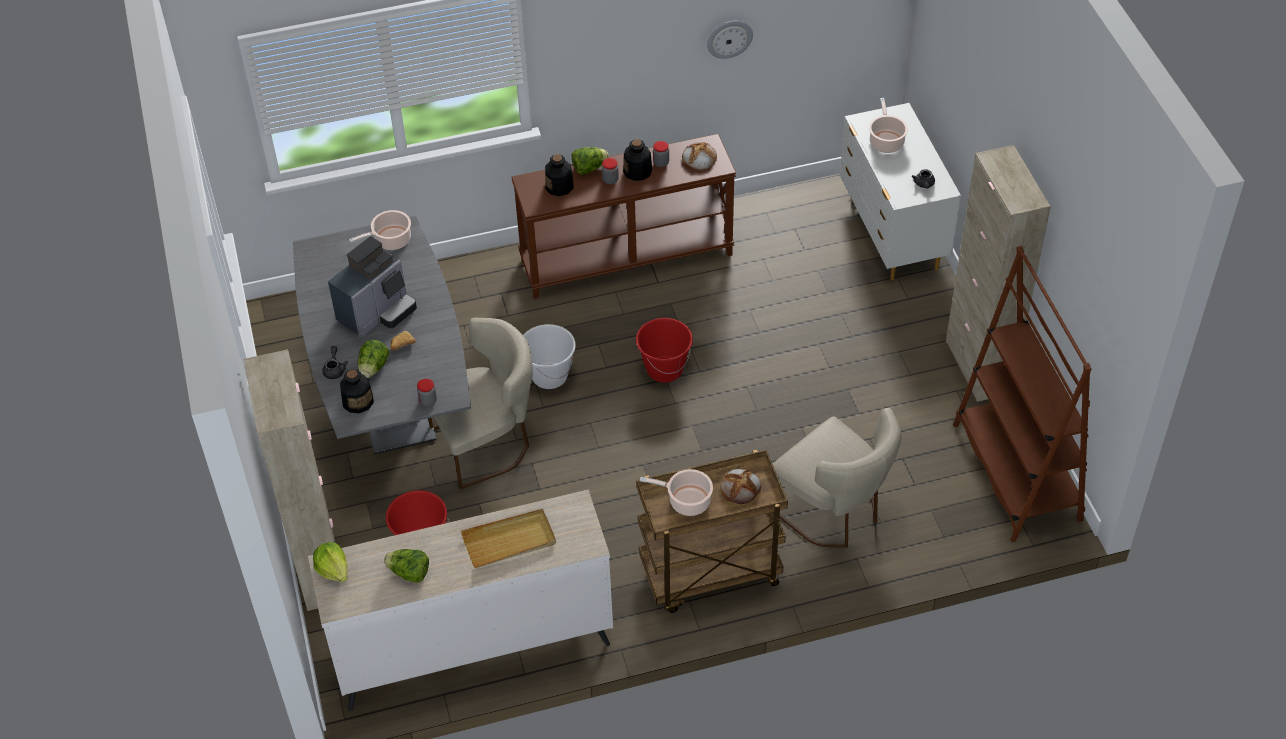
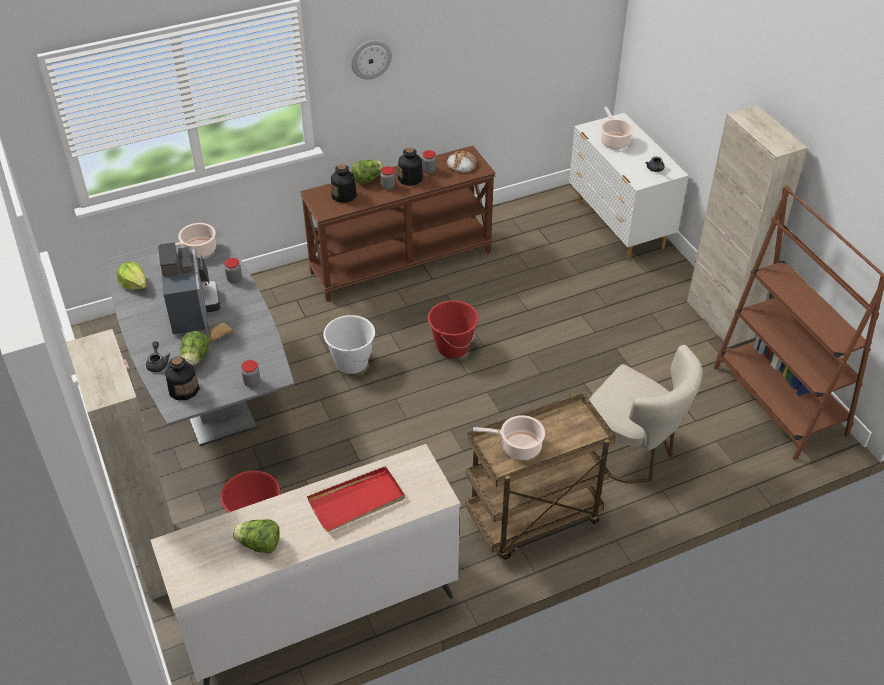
camera: 10 degrees left, 5 degrees down
(333, 569) = (179, 550): lettuce -> lettuce (134, 284)
(377, 312) = (193, 310): coffee machine -> coffee machine turned 45 degrees counterclockwise
(425, 279) = (234, 279): none -> jar
(487, 443) = (304, 425): beige chair -> none
(509, 541) = (357, 501): beige tray -> red tray
(729, 38) = (479, 57): wall clock -> wall clock (371, 59)
(741, 488) = (566, 429): bread -> none

